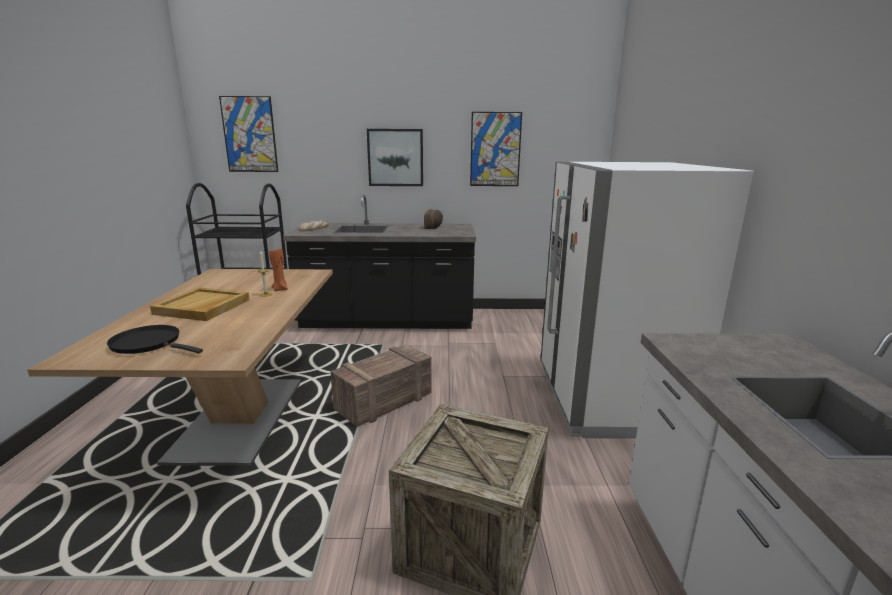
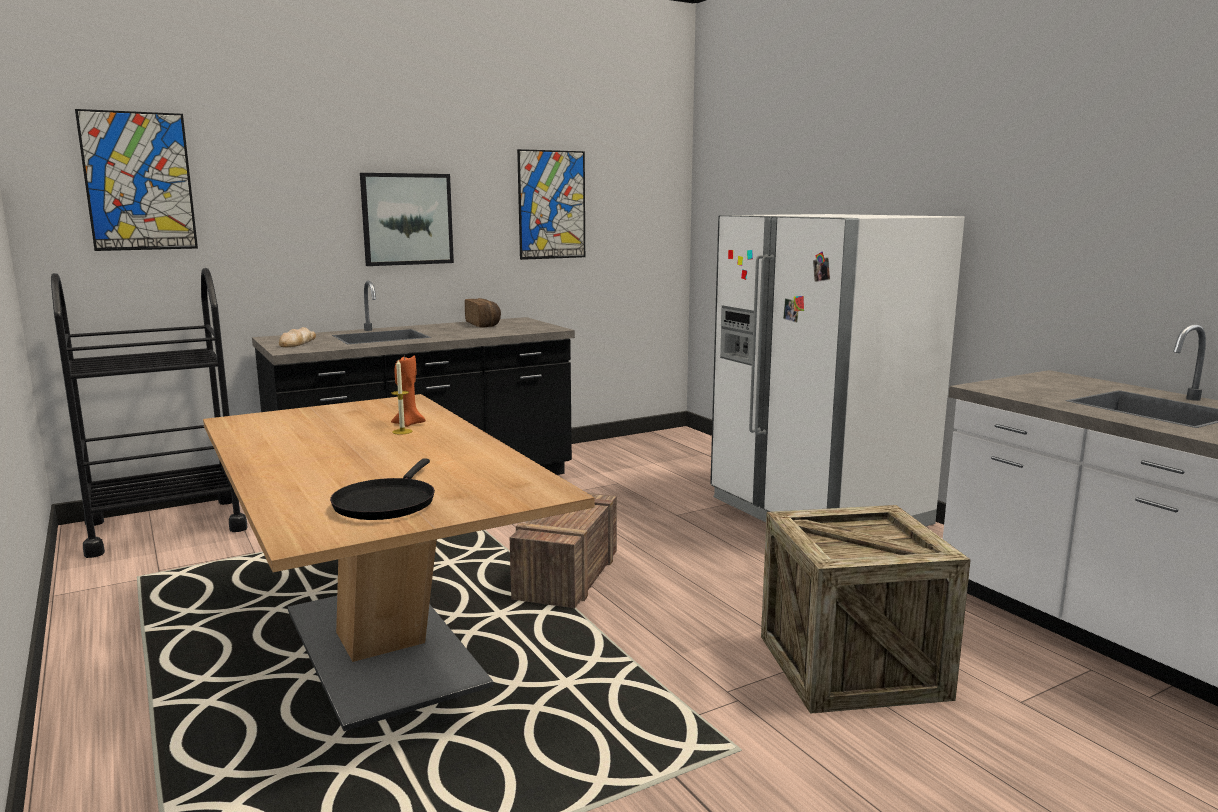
camera: 30 degrees left, 5 degrees down
(149, 344) = (386, 503): black frying pan -> black frying pan turned 75 degrees counterclockwise
(202, 307) = (344, 458): beige tray -> none

